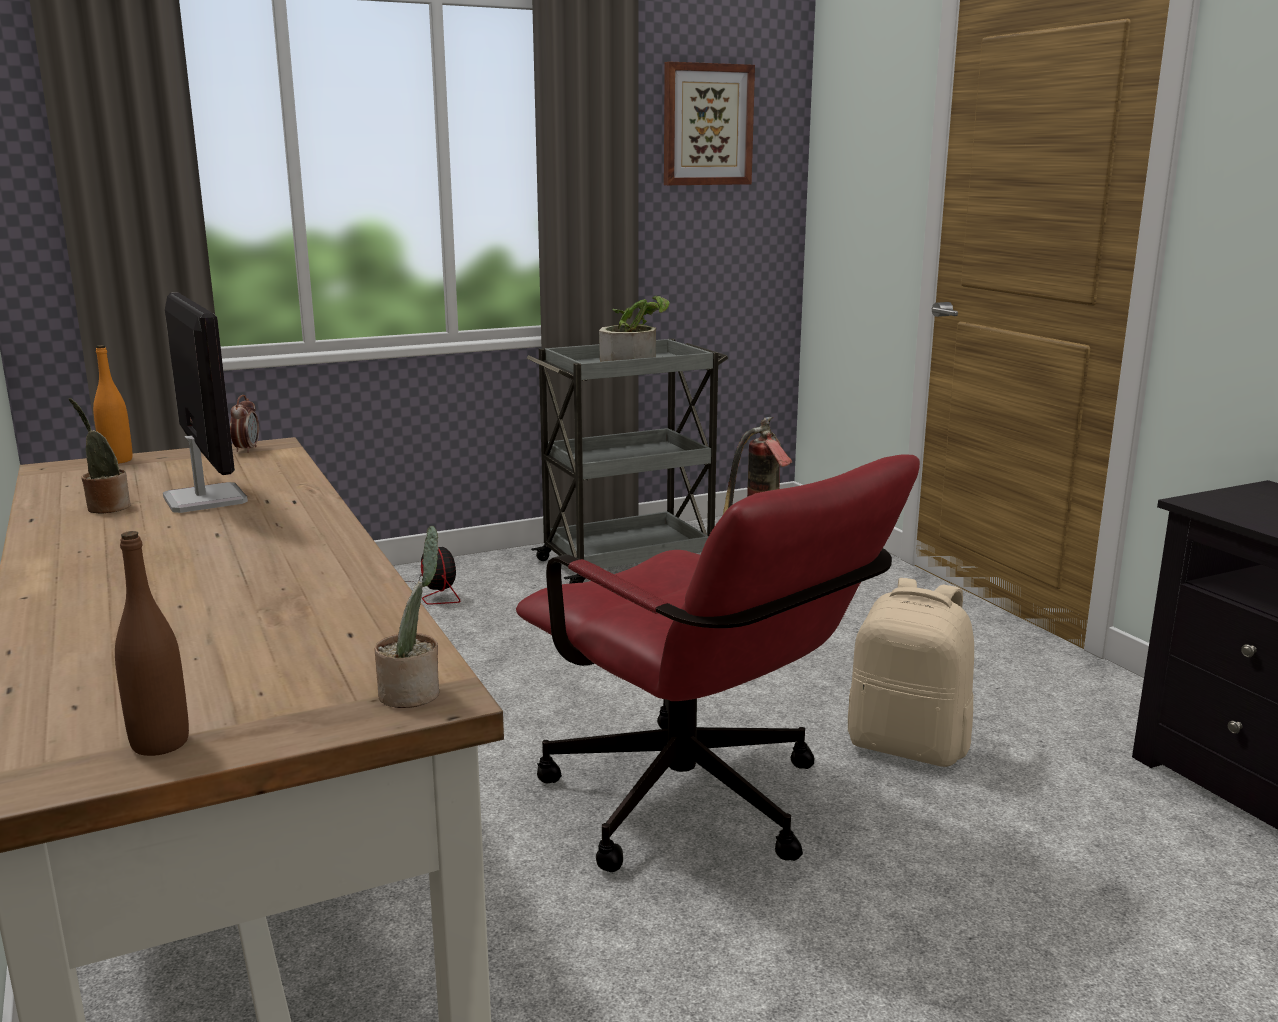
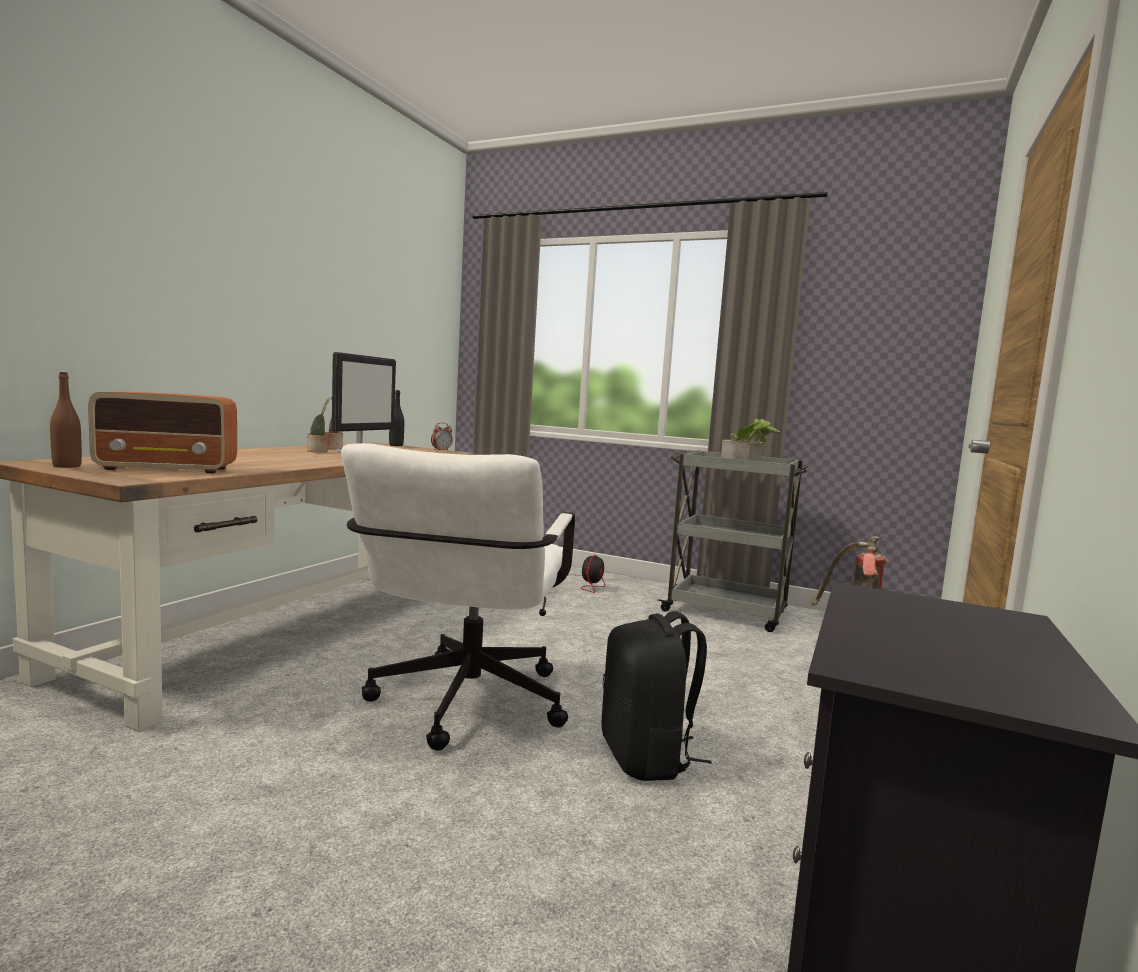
camera: 50 degrees right, 10 degrees down
(117, 460) = (396, 445): orange bottle -> black bottle
(307, 658) = (169, 469): none -> radio
(413, 693) = (135, 478): potted plant -> potted plant (318, 451)
(701, 810) = (463, 709): red office chair -> white office chair
(707, 125) = (871, 309): picture -> none
(908, 746) = (647, 758): beige backpack -> black backpack

